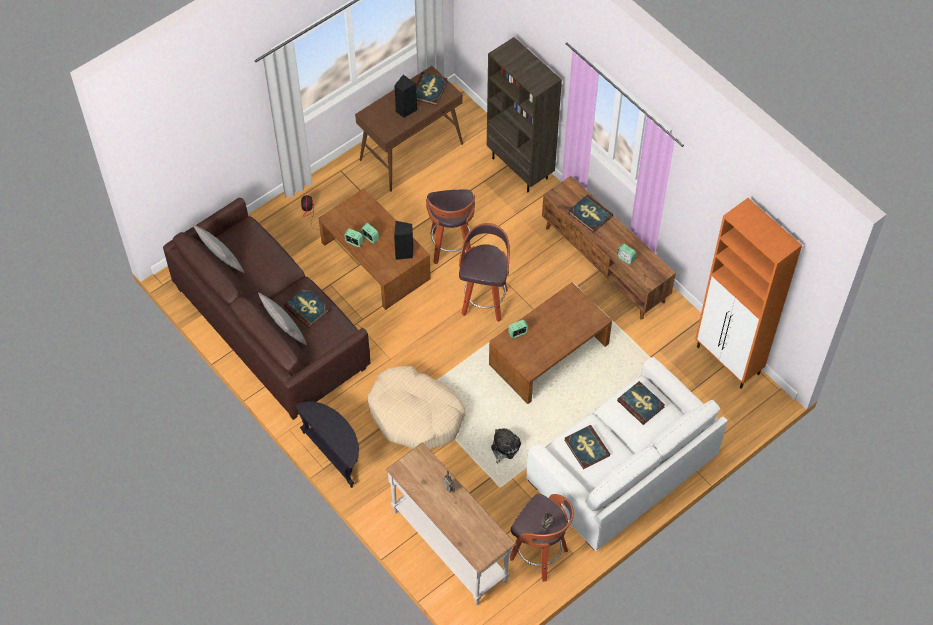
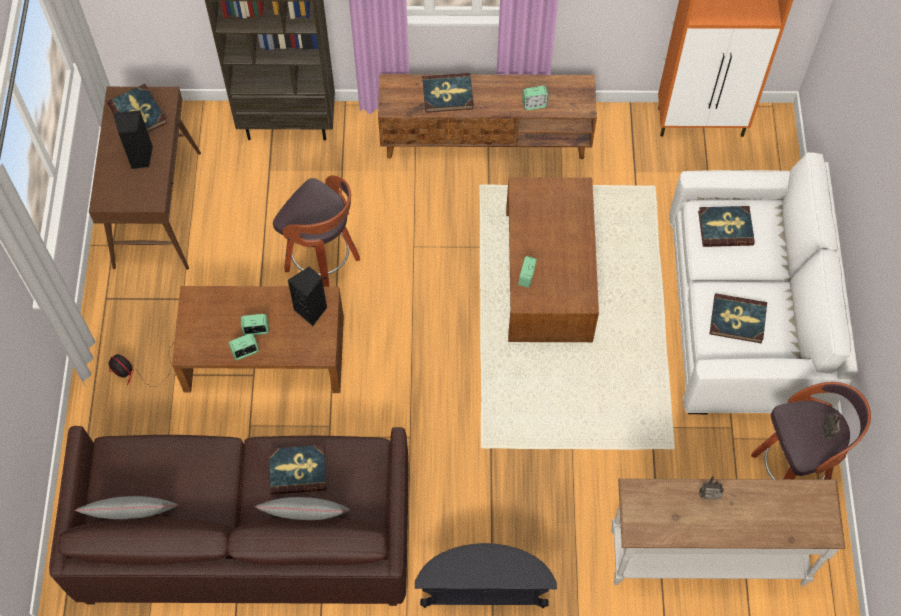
camera: 50 degrees left, 5 degrees up
(415, 415) = (507, 465): beige dog bed -> none
(484, 301) = (423, 284): stool -> none
(504, 447) = (627, 405): plush toy -> none

